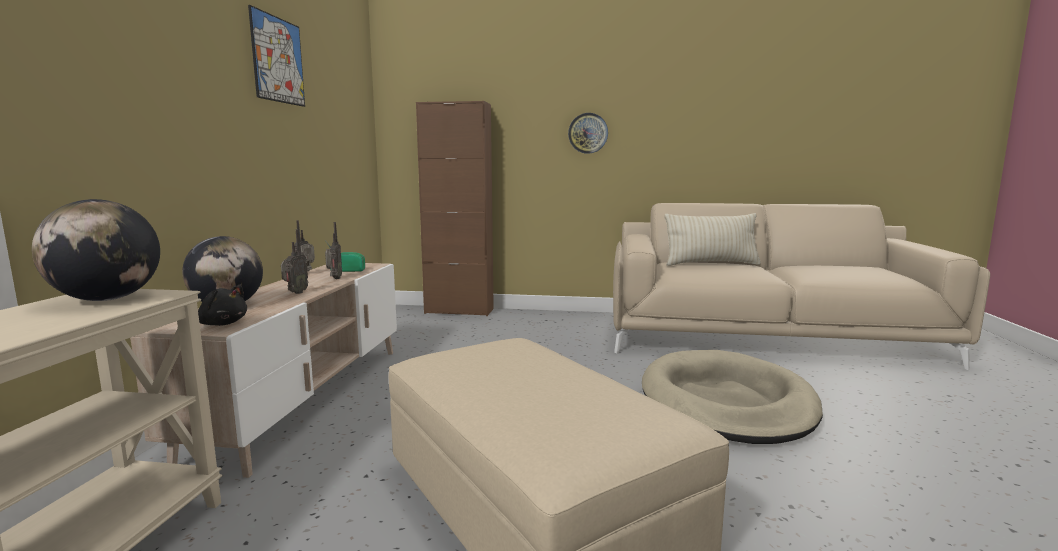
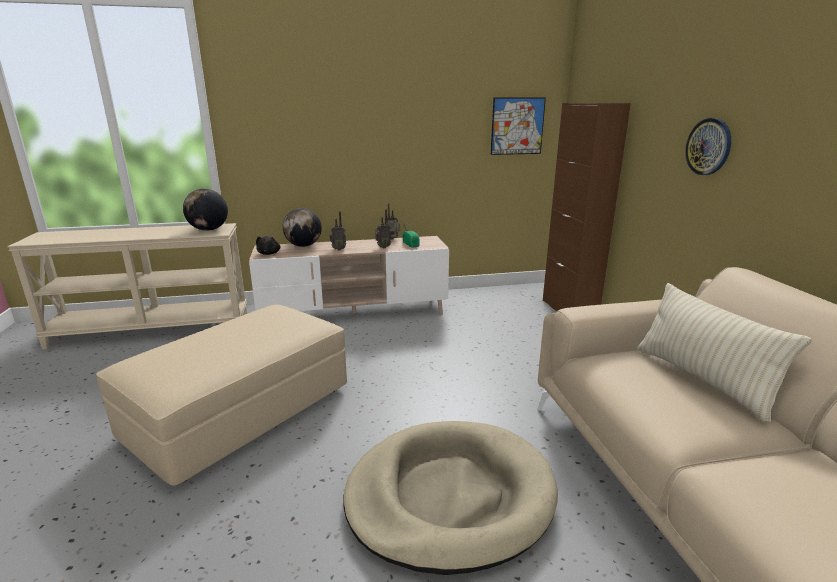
camera: 70 degrees right, 10 degrees up
(278, 60) = (416, 87): picture -> picture (517, 126)

